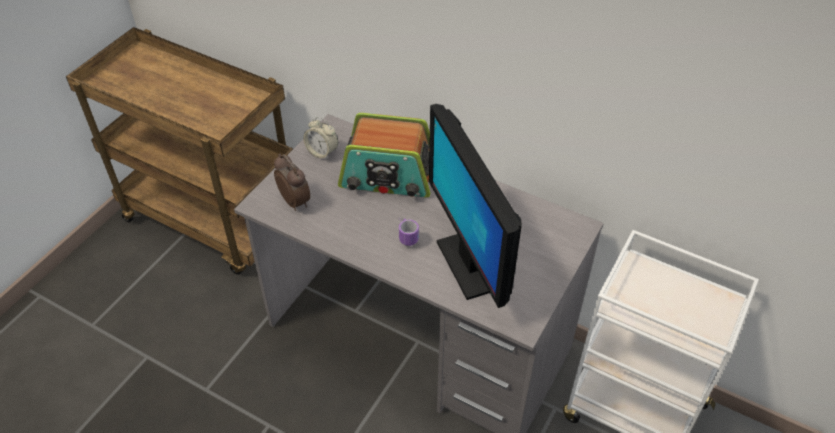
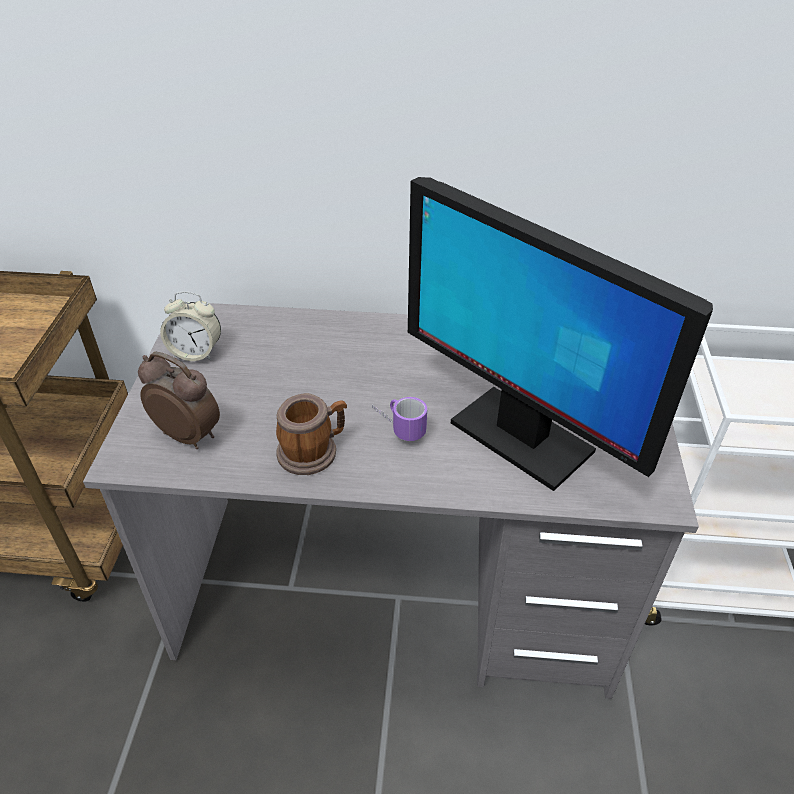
camera: 25 degrees left, 5 degrees down
(353, 232) = (313, 451): none -> mug
(388, 176) = (318, 355): radio -> none

